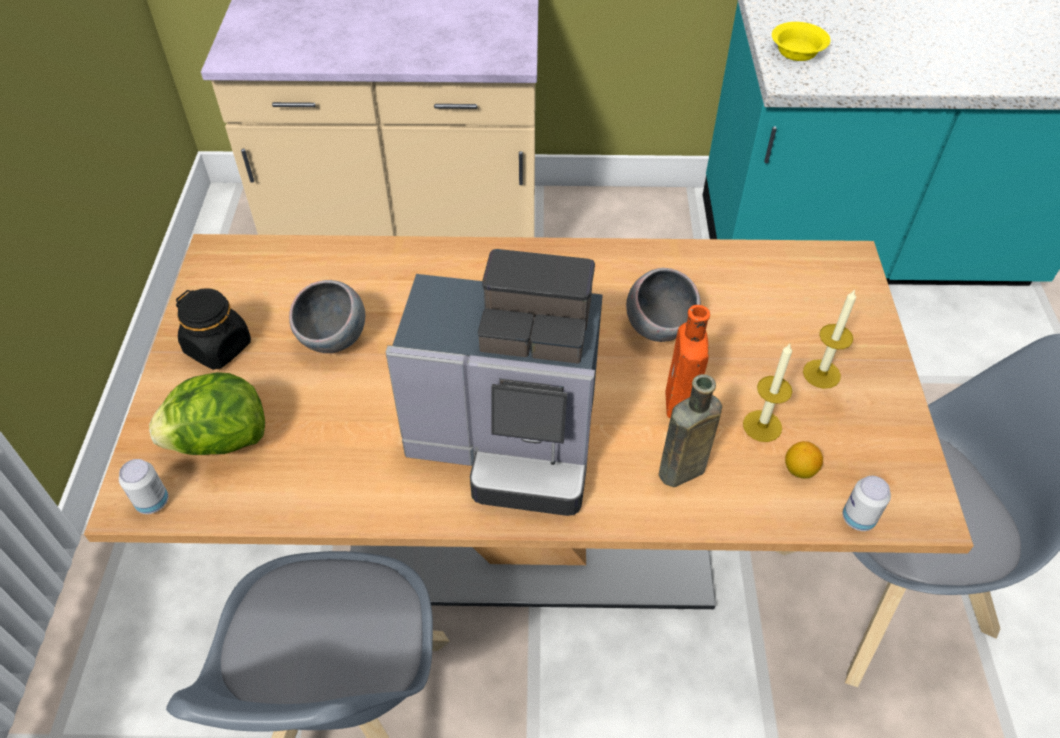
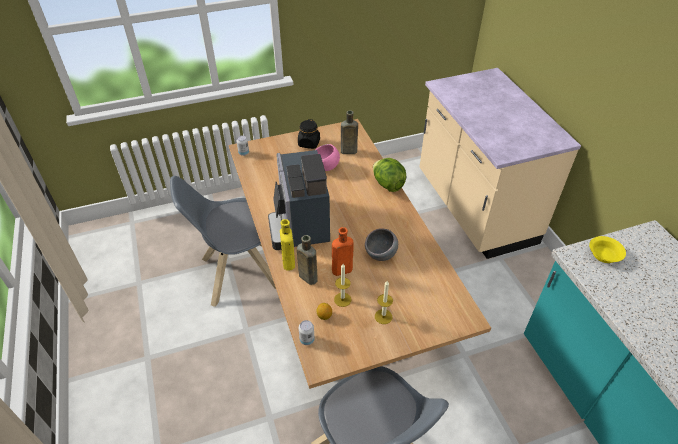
camera: 70 degrees right, 5 degrees down
(220, 440) = (271, 157): lettuce -> lettuce (387, 184)
(302, 285) = (347, 151): none -> brown bottle
(334, 340) = (326, 167): grey bowl -> pink bowl
(627, 497) = (289, 263): none -> yellow bottle

